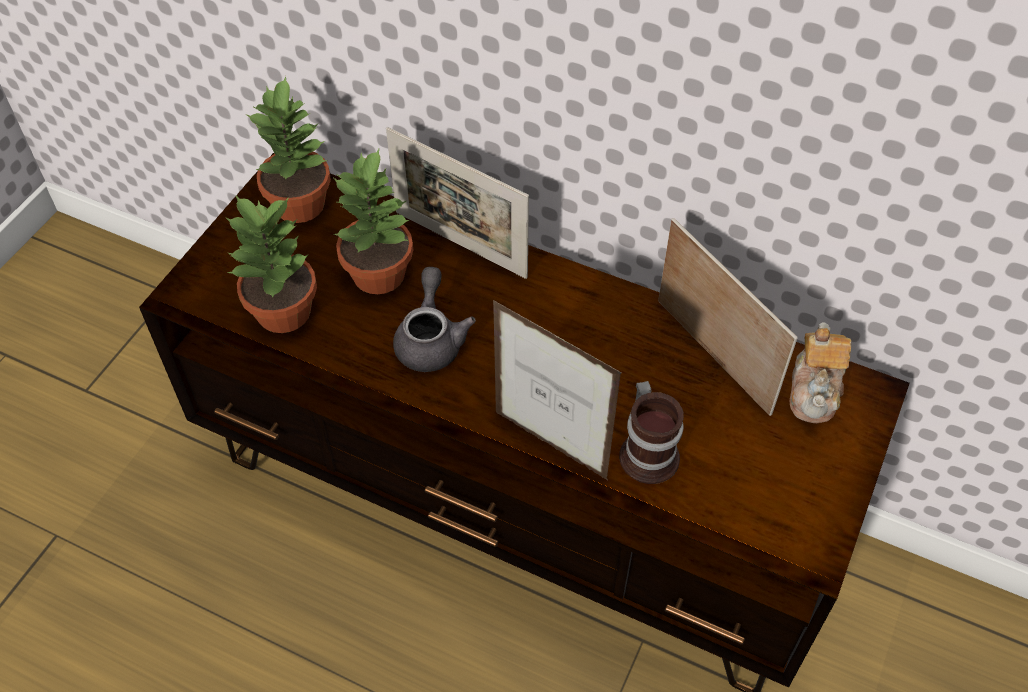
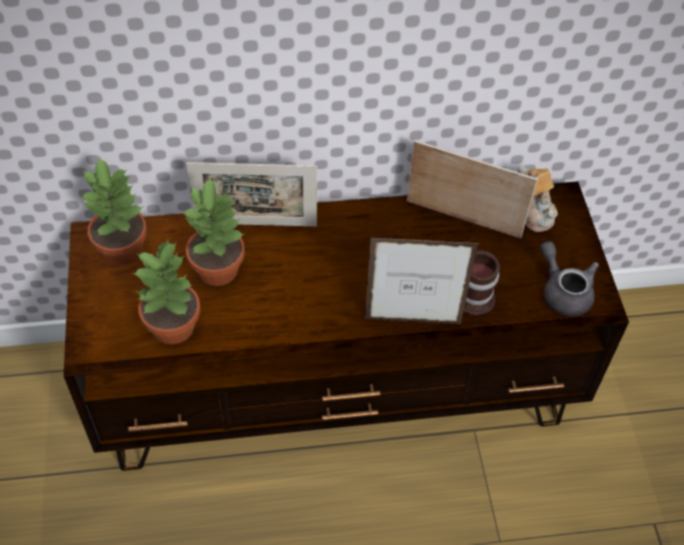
camera: 35 degrees left, 0 degrees up
(431, 339) = (287, 294): grey teapot -> grey teapot (563, 291)

